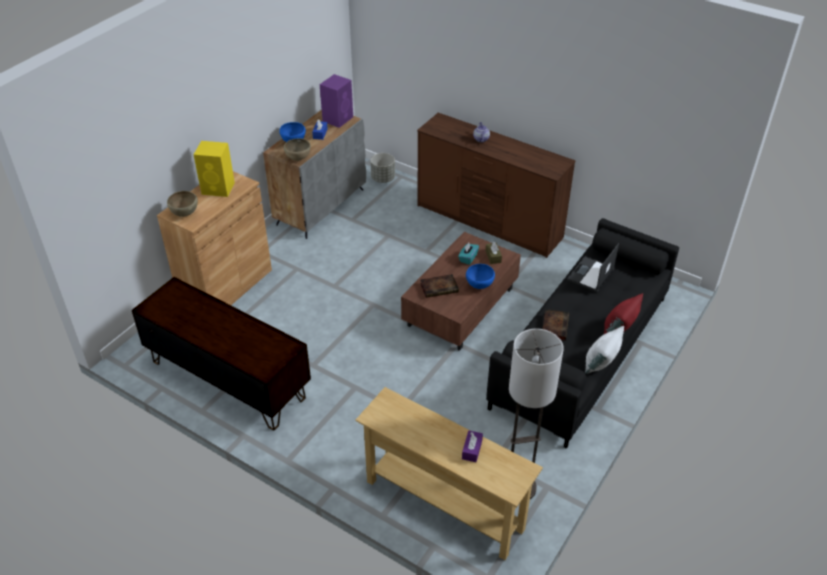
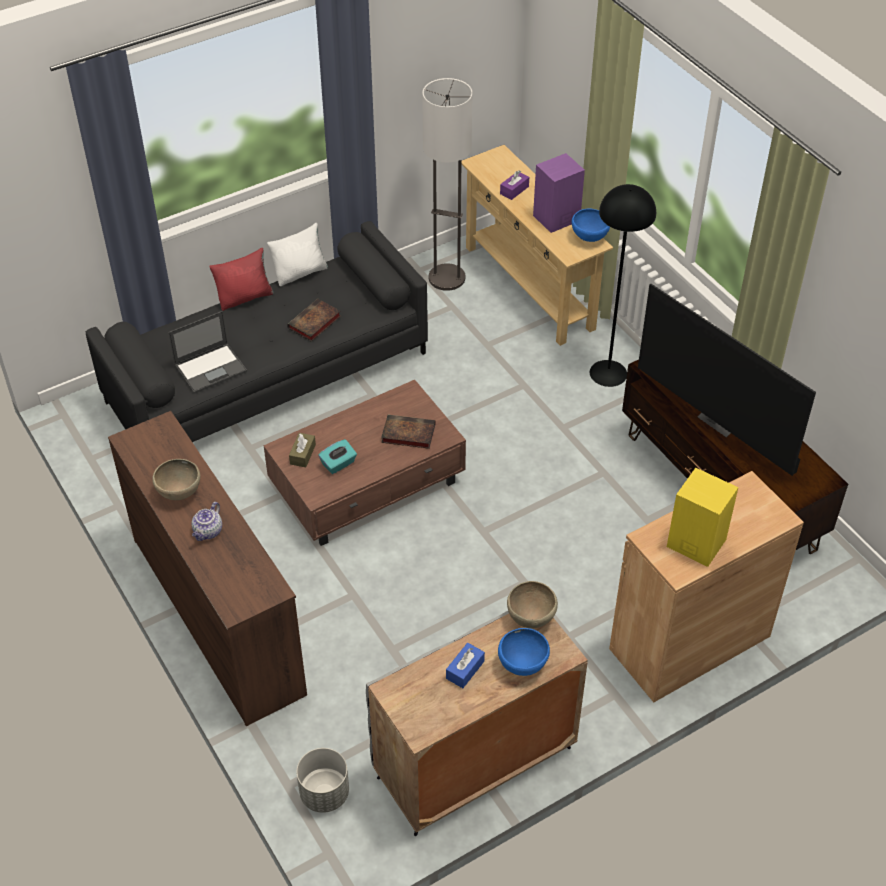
camera: 155 degrees left, 5 degrees up
(184, 213) = (759, 509): brown bowl -> brown bowl (179, 493)
(227, 323) = (720, 420): none -> television
(338, 118) = (411, 701): purple speaker -> purple speaker (555, 218)
(340, 444) = (608, 372): none -> black floor lamp
(479, 285) = (353, 419): blue bowl -> blue bowl (589, 238)

